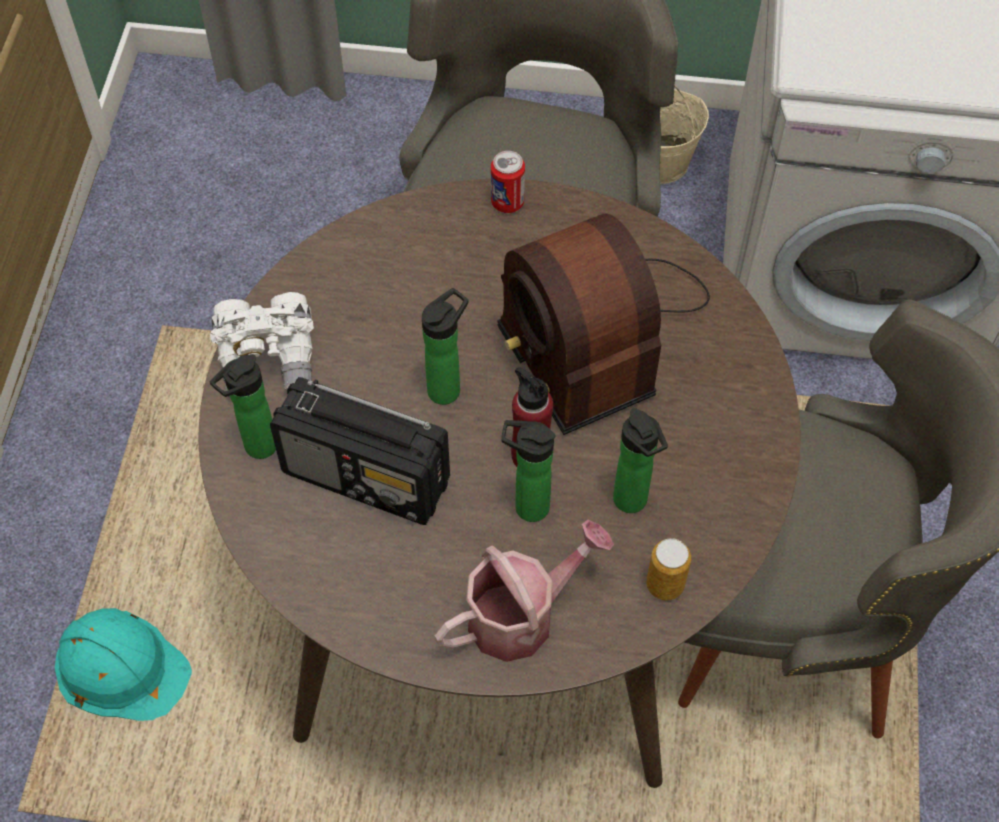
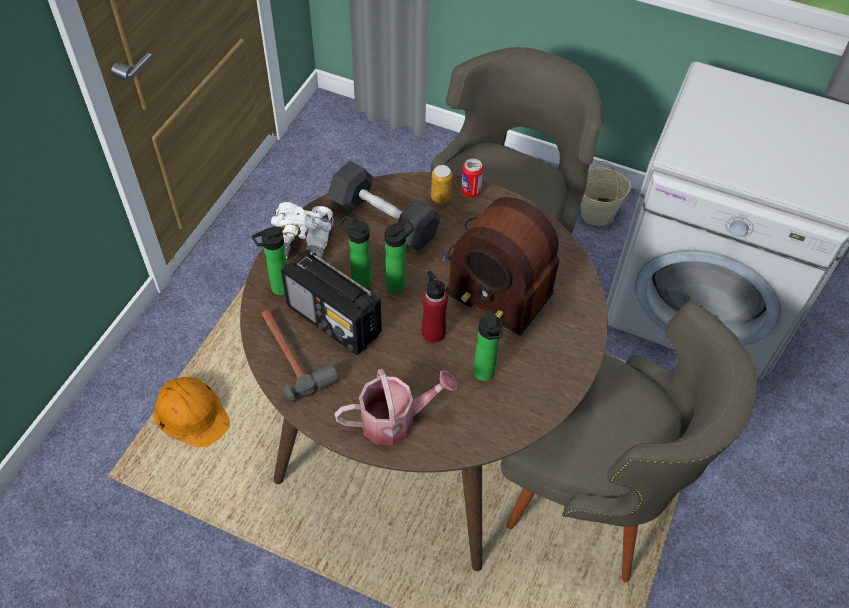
camera: 15 degrees right, 5 degrees down
(123, 668) = (193, 414): turquoise hard hat -> orange hard hat
(319, 553) = (291, 355): none -> hammer
(385, 285) = (383, 219): none -> black dumbbell
(526, 506) = (420, 360): bottle -> bottle (358, 280)
(595, 329) = (497, 273): radio -> radio turned 45 degrees counterclockwise
(665, 584) = (487, 426): can -> can (440, 197)

